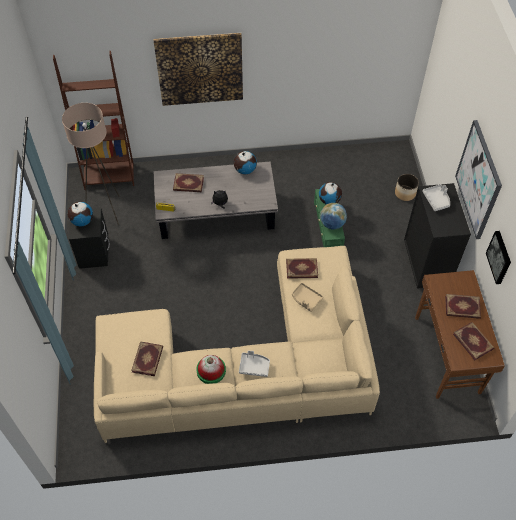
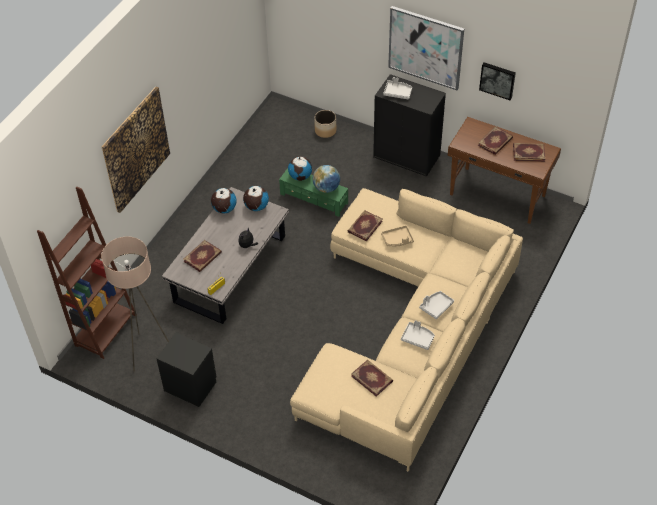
camera: 55 degrees left, 5 degrees down
(82, 221) = (180, 354): globe -> globe (256, 207)
(211, 370) = (418, 338): hat -> grey tray

